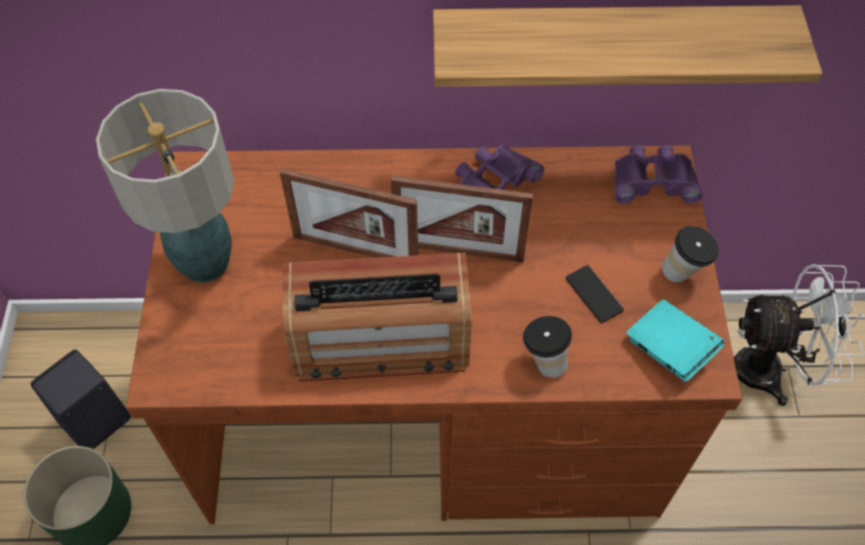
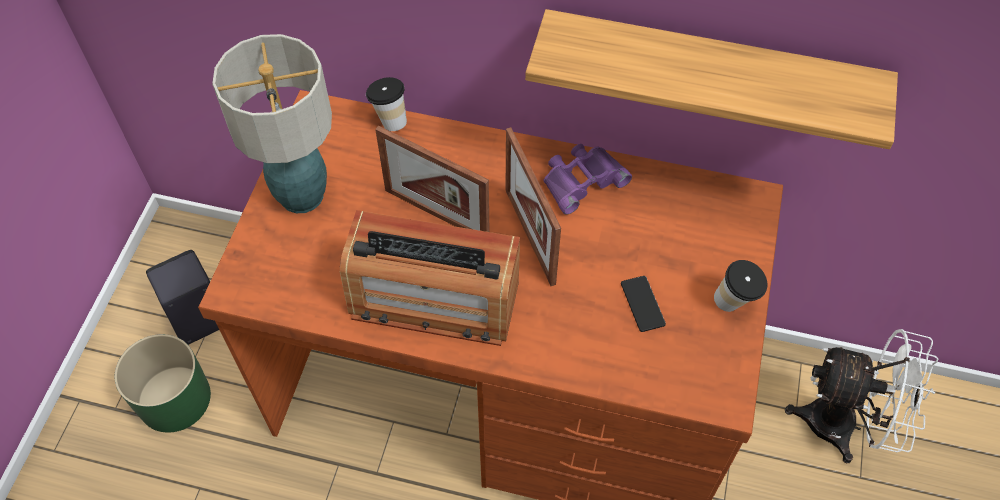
camera: 15 degrees right, 0 degrees up
(459, 251) = (529, 236): picture frame -> picture frame turned 45 degrees clockwise
(543, 362) = (575, 354): cup -> cup (390, 120)
(653, 180) = (735, 210): purple binoculars -> none
(669, 349) = (697, 371): turquoise book -> none

